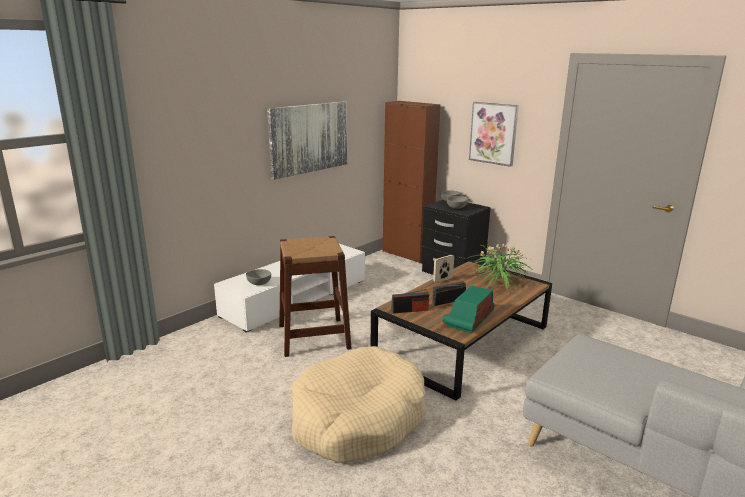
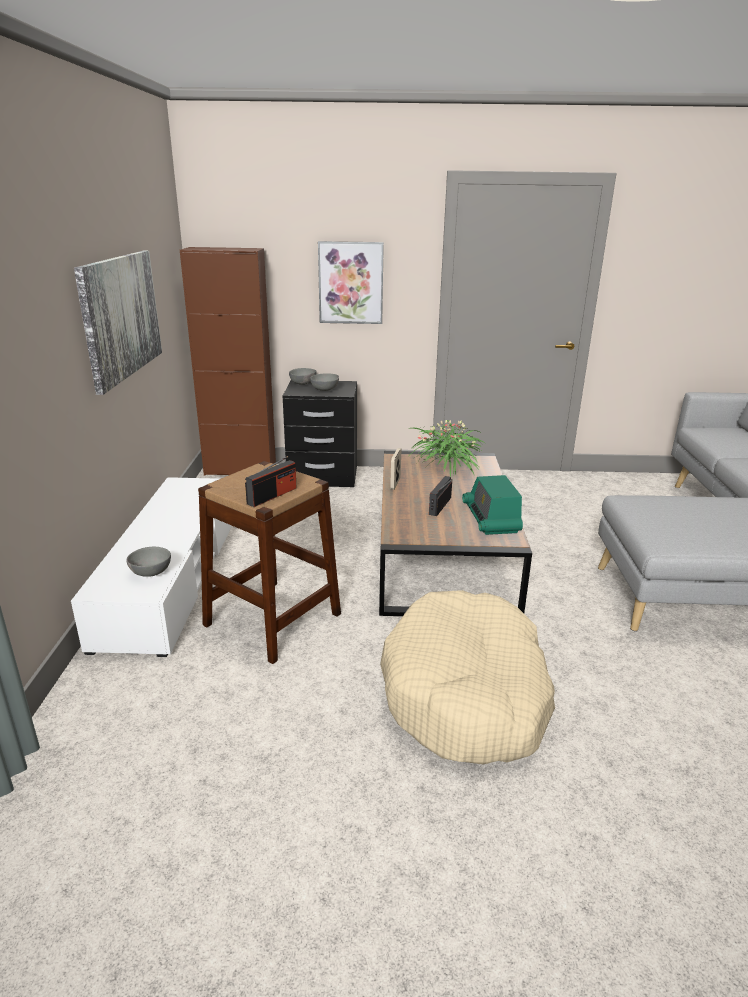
camera: 40 degrees left, 5 degrees up
(410, 310) = (421, 532): radio -> radio (272, 496)

